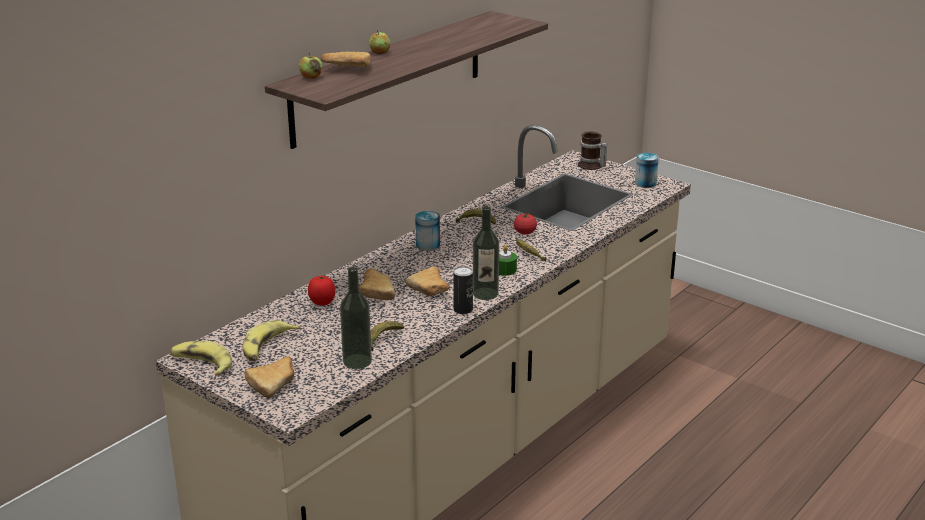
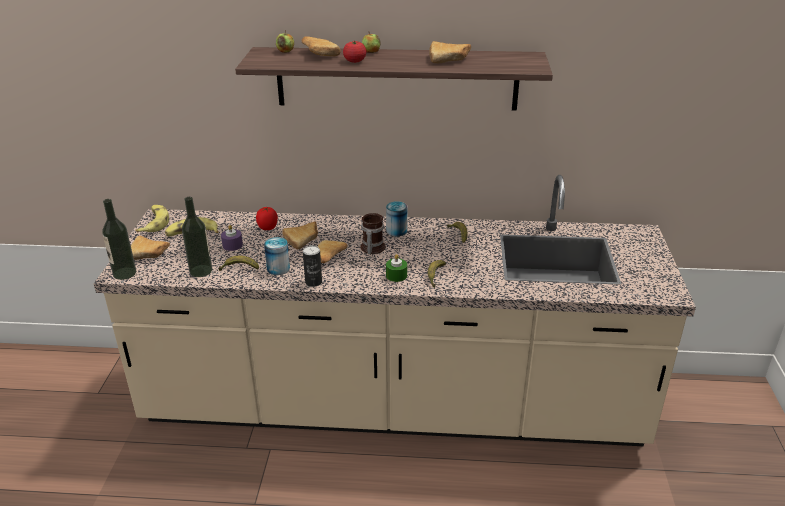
camera: 55 degrees right, 5 degrees up
(329, 331) = (232, 245): none -> purple candle
(455, 37) = (450, 59): none -> bread
(485, 294) = (348, 282): bottle -> bottle (124, 273)
(525, 232) = (470, 260): tomato -> tomato (354, 61)
(591, 166) = (641, 244): mug -> mug (371, 248)
(645, 183) = (653, 282): can -> can (278, 268)

